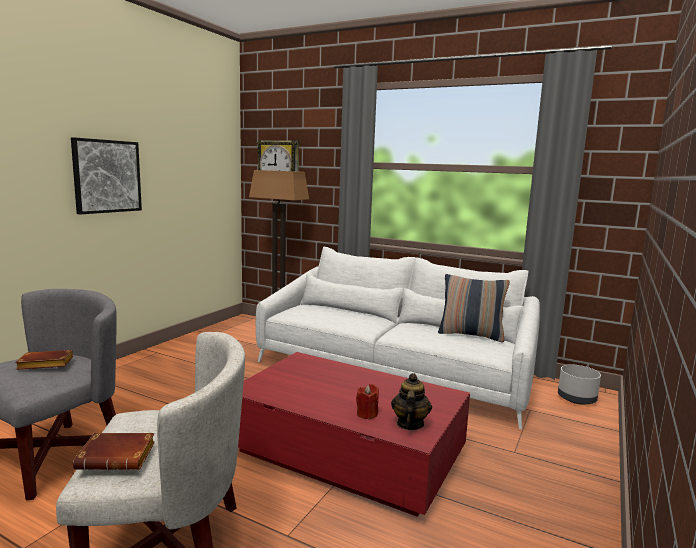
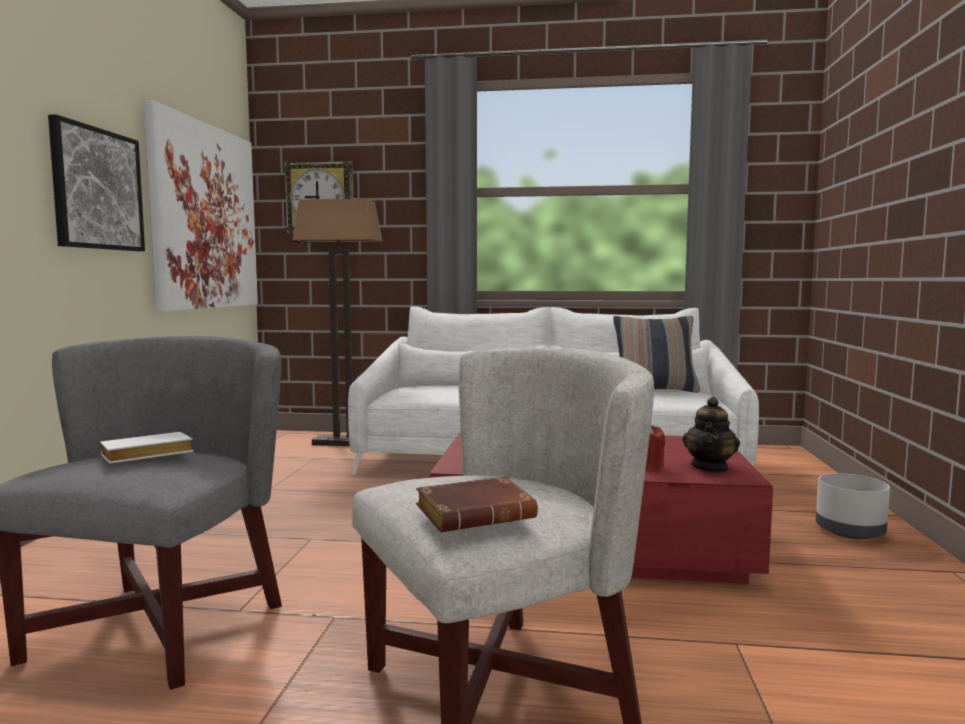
camera: 20 degrees left, 5 degrees down
(44, 365) = (145, 456): brown book -> white book
(196, 181) = (205, 217): none -> picture
(409, 424) = (710, 467): teapot -> teapot turned 150 degrees counterclockwise
(577, 399) = (772, 457): grey planter -> grey planter (850, 531)

